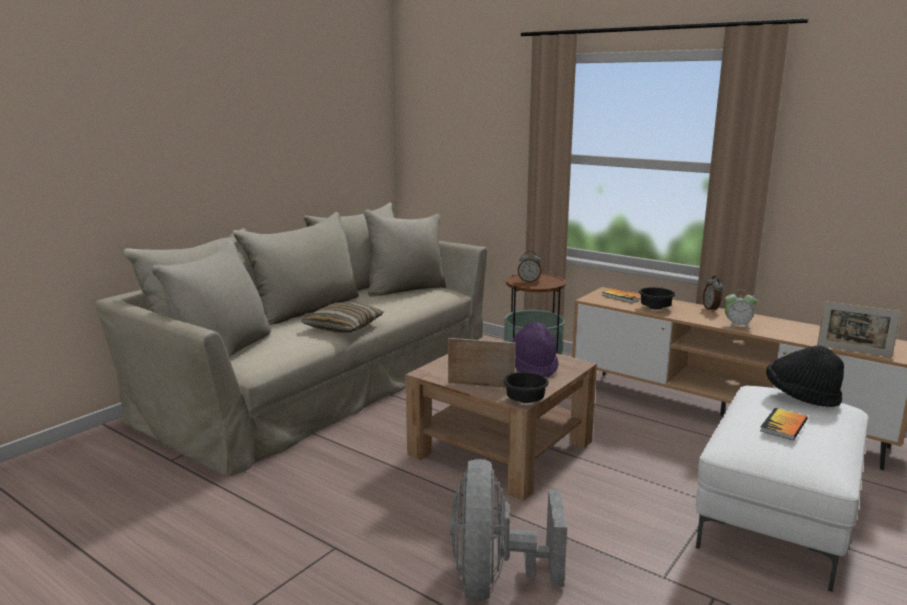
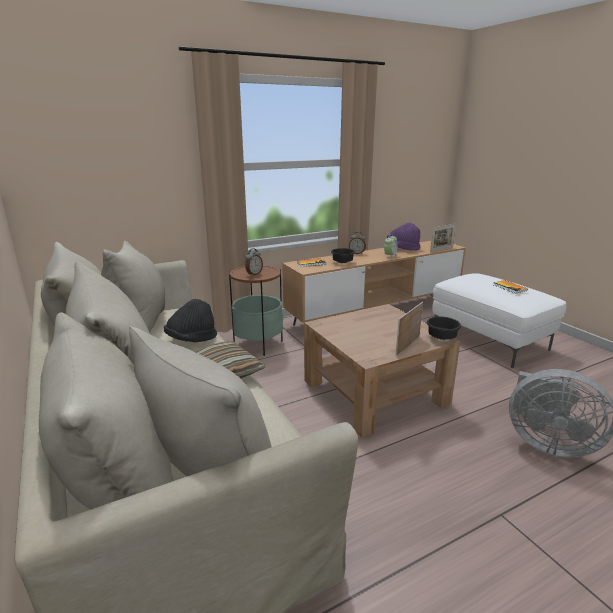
camera: 65 degrees left, 5 degrees up
(533, 366) = (382, 321): purple hat -> purple hat (402, 248)
(801, 397) = (475, 276): black hat -> black hat (192, 339)

